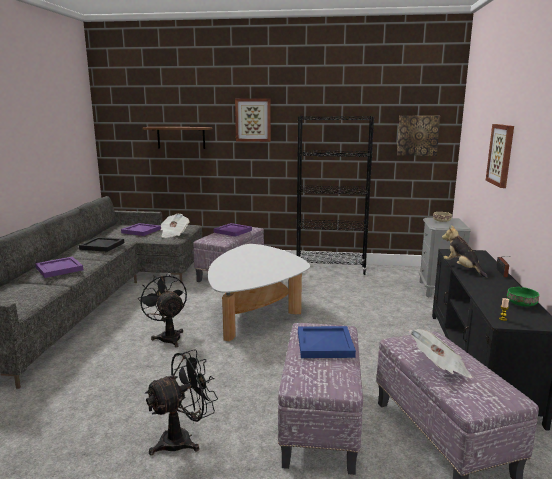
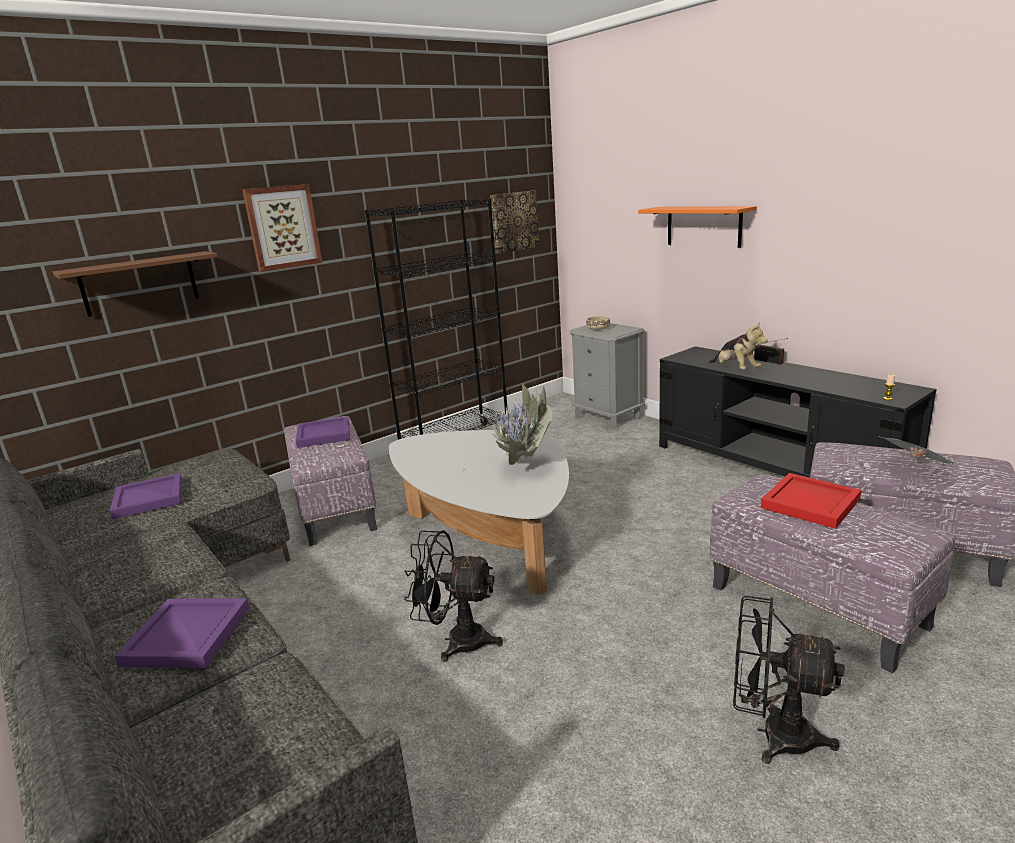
camera: 45 degrees left, 5 degrees up
(102, 246) = (150, 555): black tray -> none
(173, 234) = (230, 477): newspaper -> none
(183, 439) = (773, 734): black fan -> black fan turned 75 degrees counterclockwise
(262, 272) = (522, 467): none -> potted plant
(324, 345) = (811, 504): blue tray -> red tray
(462, 268) = (735, 369): plush toy -> plush toy turned 135 degrees counterclockwise
(501, 155) = (703, 226): picture -> orange shelf
(521, 304) = (857, 381): green bowl -> none

